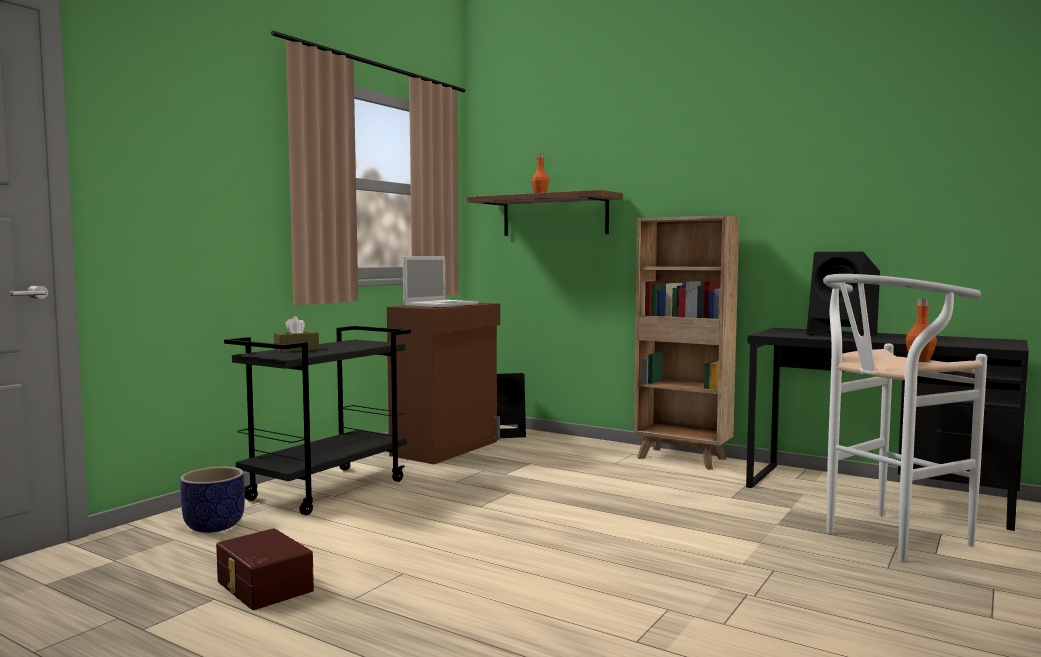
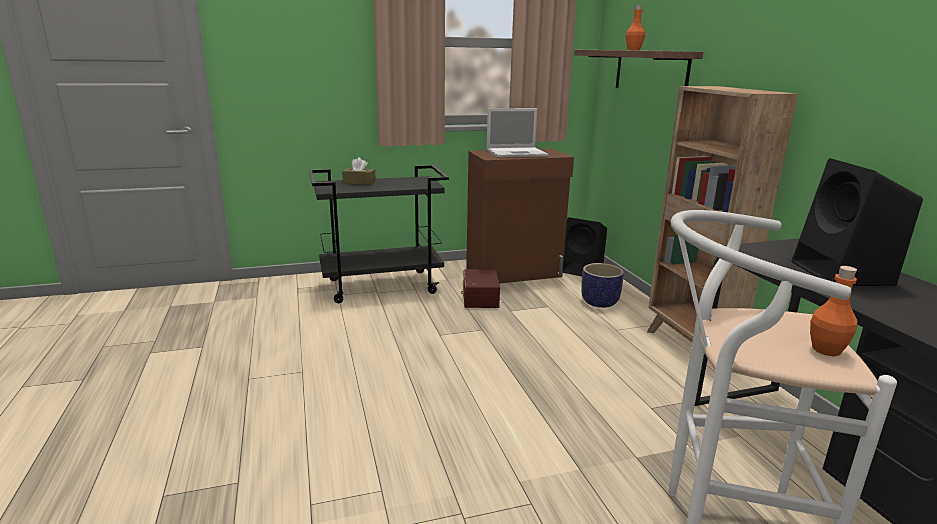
camera: 40 degrees right, 15 degrees up
(215, 526) = (287, 294): planter -> planter (600, 302)
(262, 587) = (231, 348): brown storage box -> brown storage box (479, 298)

